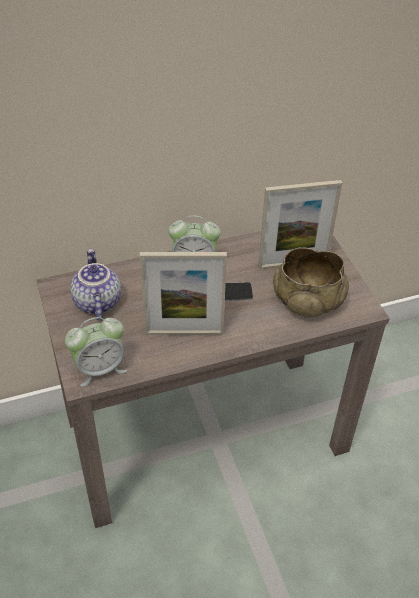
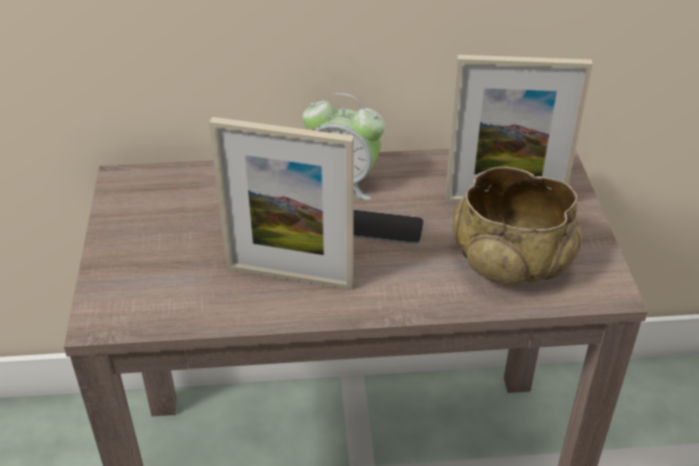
camera: 15 degrees right, 5 degrees down
(96, 302) = (172, 210): teapot -> none
(100, 369) = (135, 307): alarm clock -> none

